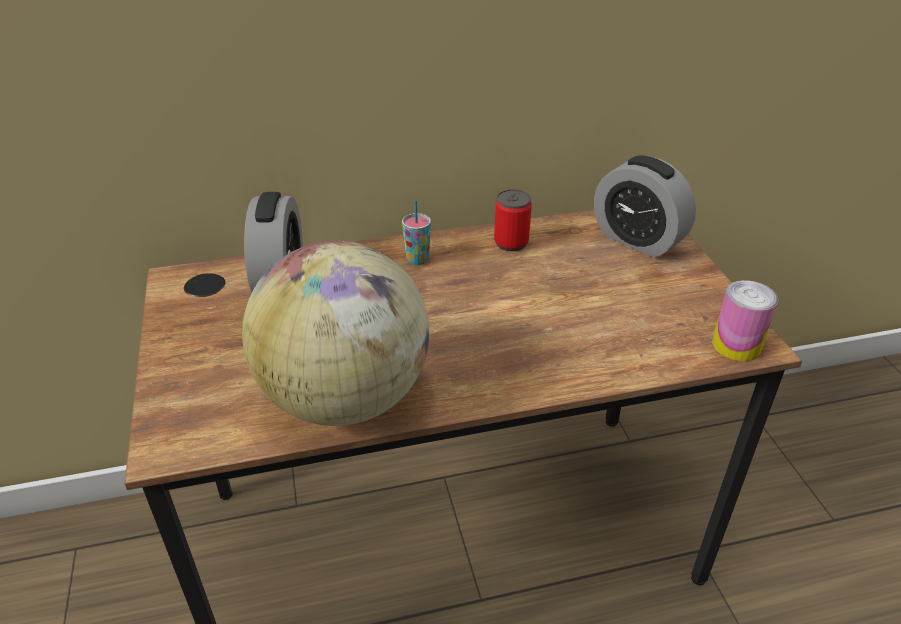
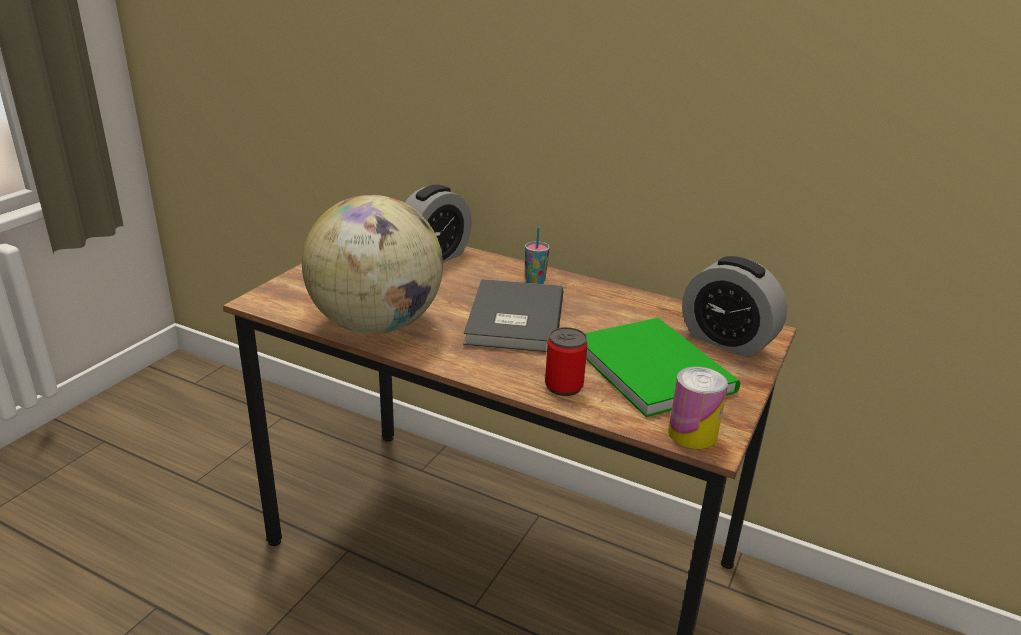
camera: 40 degrees right, 10 degrees down
(458, 314) = (512, 320): none -> grey book
(511, 242) = (618, 301): can -> can (564, 386)
(625, 295) = (653, 365): none -> green book
(637, 239) = (727, 341): alarm clock -> alarm clock turned 45 degrees counterclockwise

